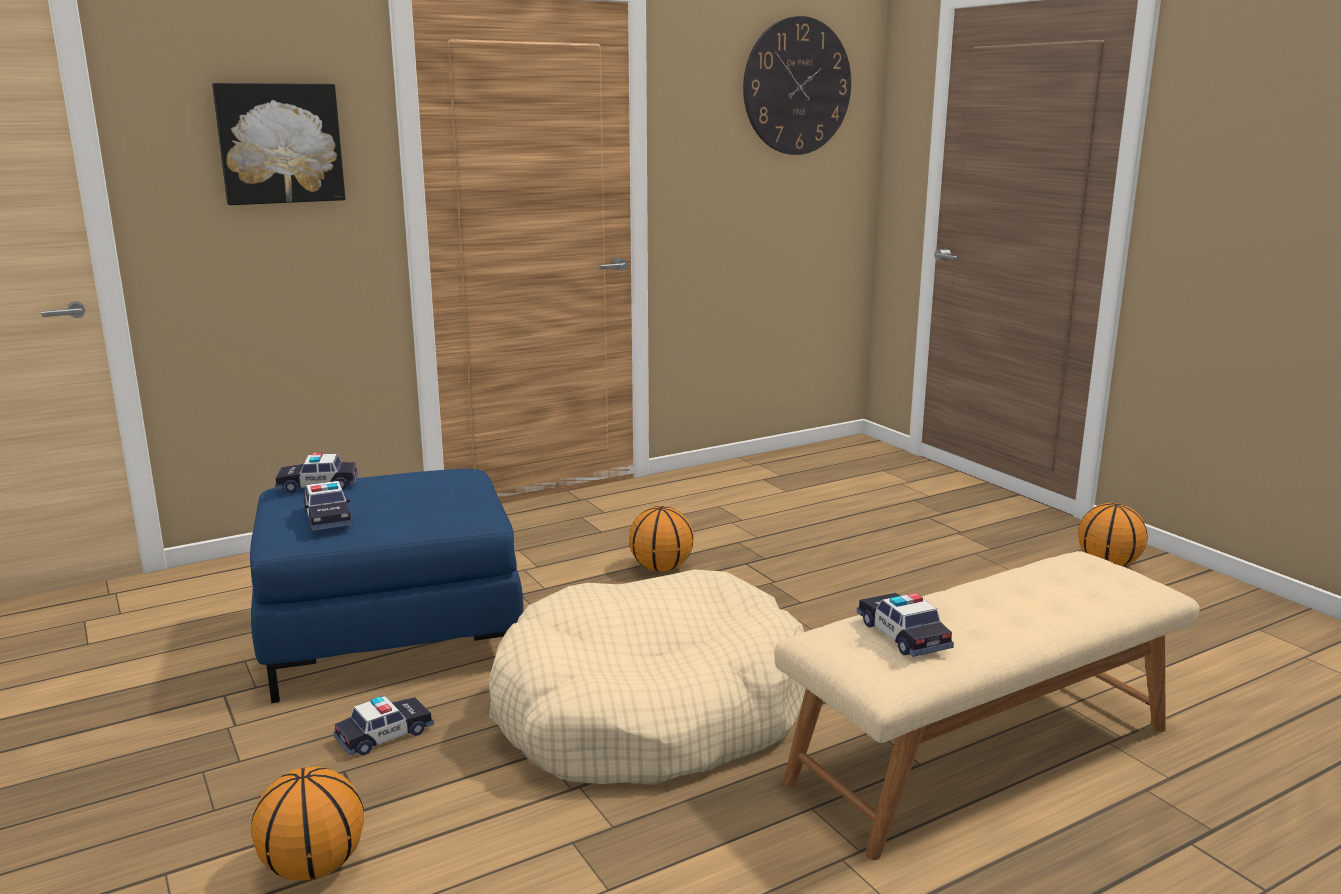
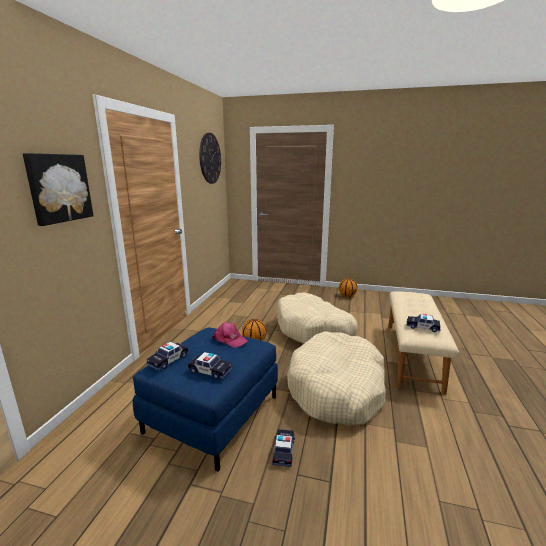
camera: 45 degrees left, 0 degrees up
(312, 866) = (357, 515): basketball -> none
(449, 492) = (230, 339): none -> pink cap
(834, 598) = (314, 330): none -> beige dog bed

